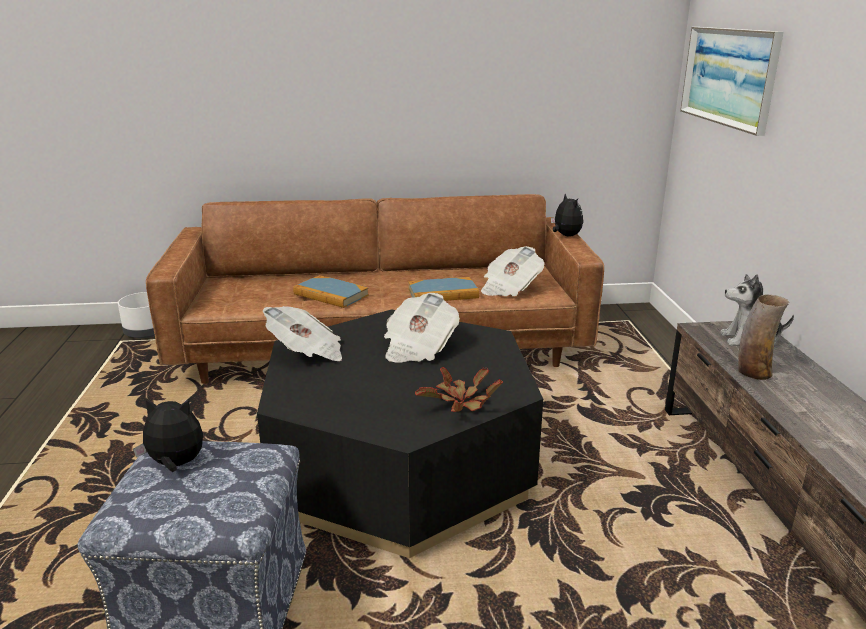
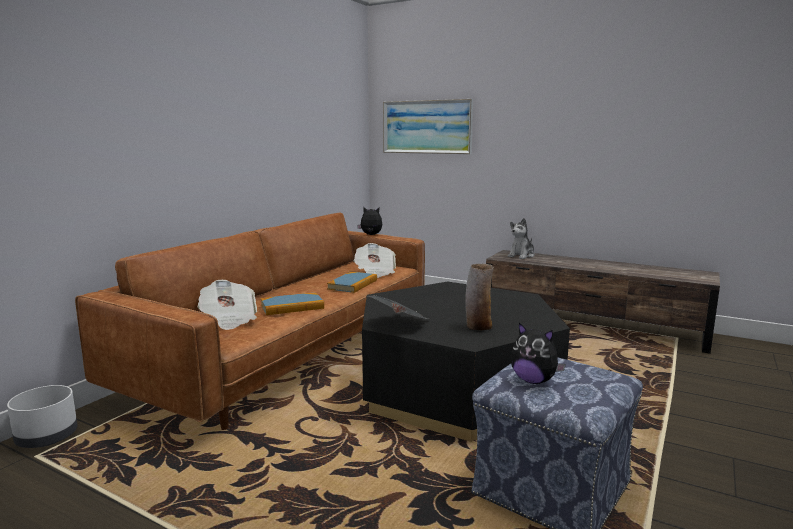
camera: 55 degrees left, 10 degrees down
(175, 465) = (534, 381): plush toy -> plush toy turned 90 degrees counterclockwise
(418, 348) = (439, 300): newspaper -> newspaper (229, 319)
(459, 403) = (524, 307): potted plant -> none
(754, 372) = (553, 263): vase -> vase (478, 326)

